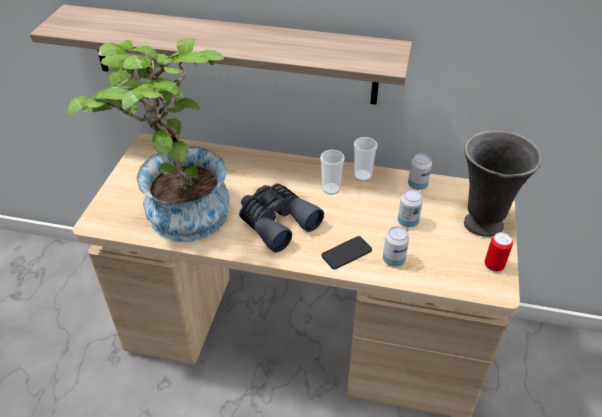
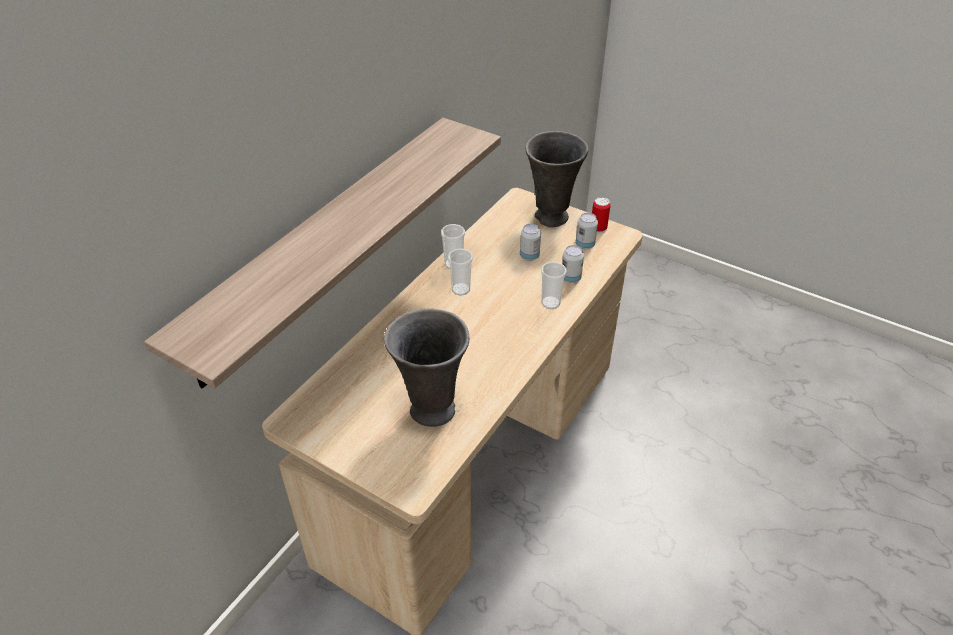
camera: 70 degrees left, 0 degrees up
(178, 209) = (430, 410): potted plant -> grey vase
(277, 222) = (489, 338): grey binoculars -> none
(346, 253) = (550, 303): phone -> cup
(417, 185) = (485, 236): can -> can (585, 245)

